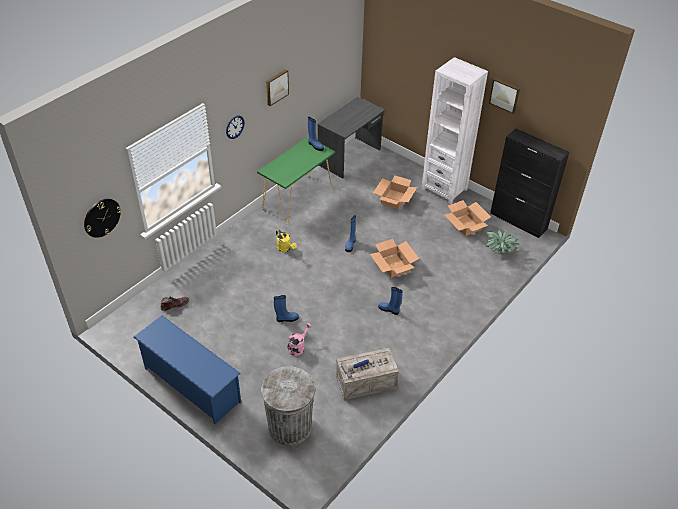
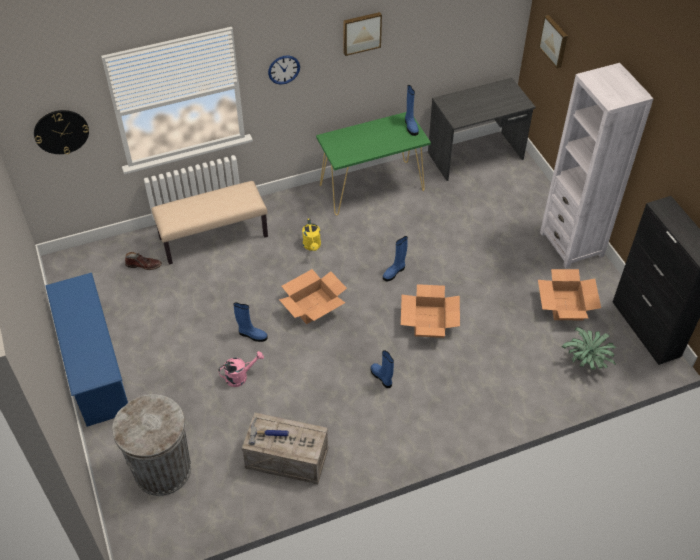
camera: 30 degrees right, 5 degrees up
(212, 268) = (214, 237): none -> beige bench
(394, 199) = (493, 233): cardboard box -> cardboard box (313, 306)
(505, 95) = (667, 142): picture -> picture (554, 41)

